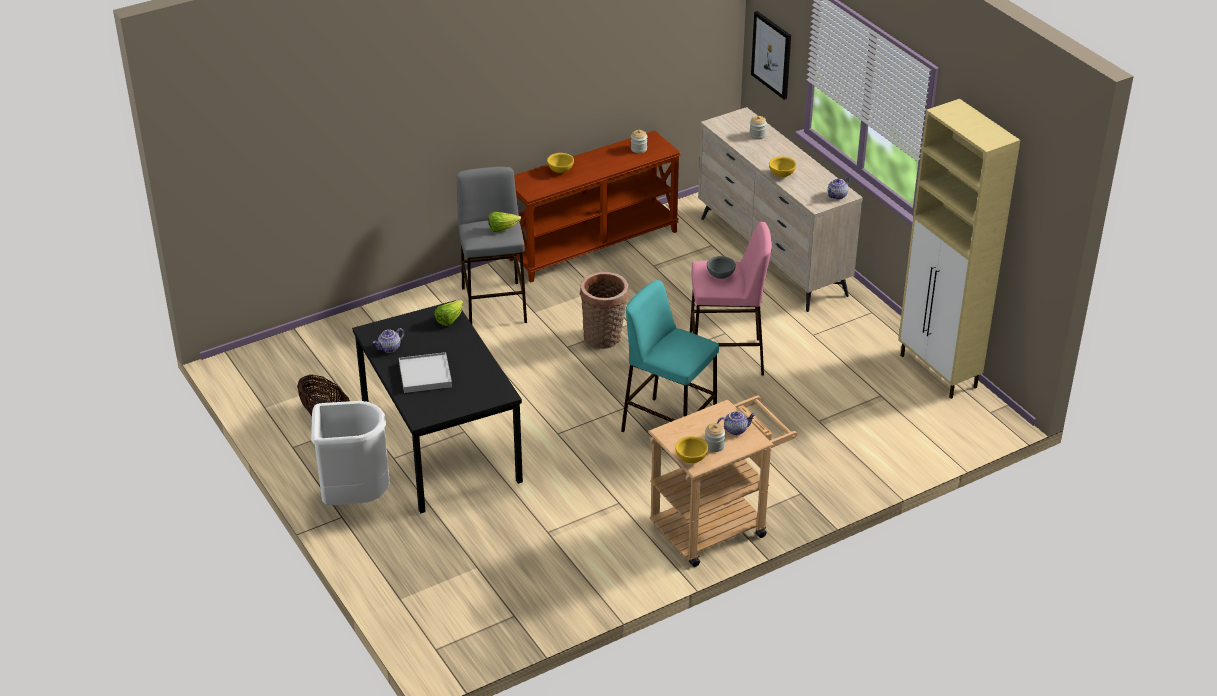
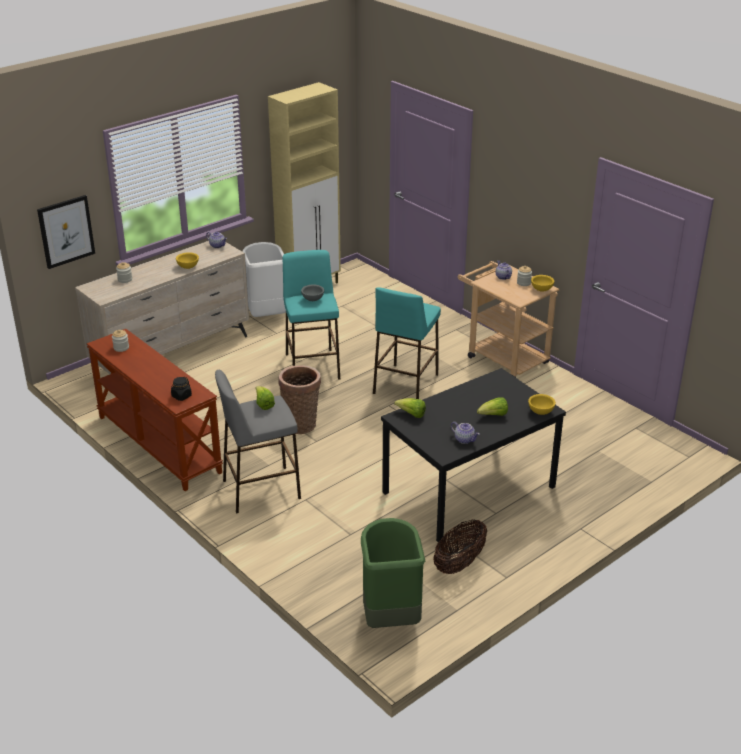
camera: 100 degrees left, 5 degrees down
(275, 365) = (390, 618): none -> green trash can
(354, 498) = (554, 526): white trash can -> white trash can (266, 315)
(425, 375) = (493, 415): white tray -> lettuce
(533, 181) = (181, 396): none -> black jar
(561, 170) = (160, 383): yellow bowl -> yellow bowl (540, 412)
(726, 357) = (312, 366): pink stool -> turquoise stool

